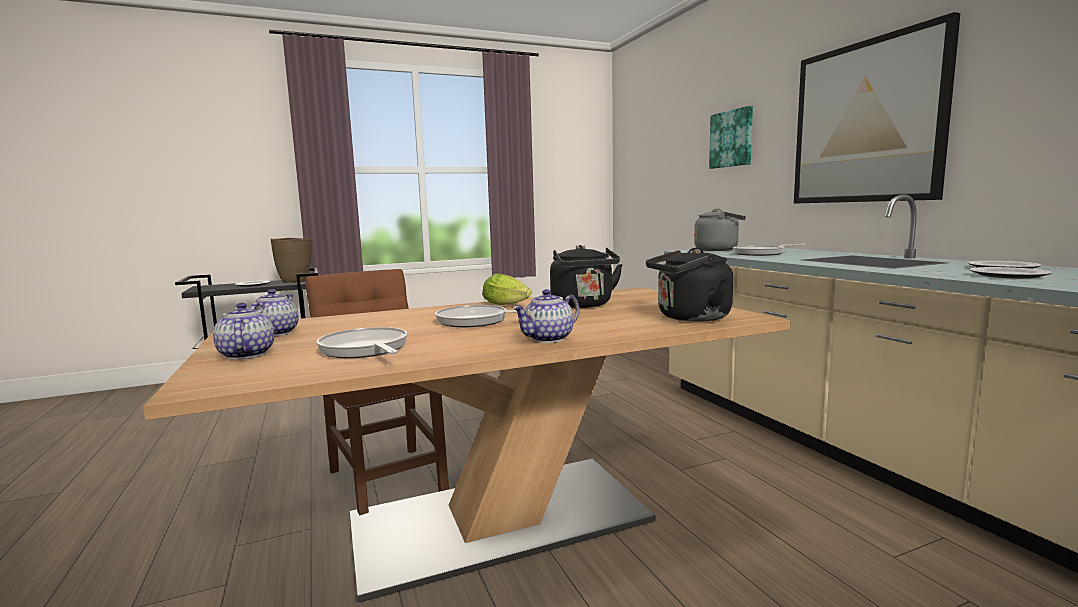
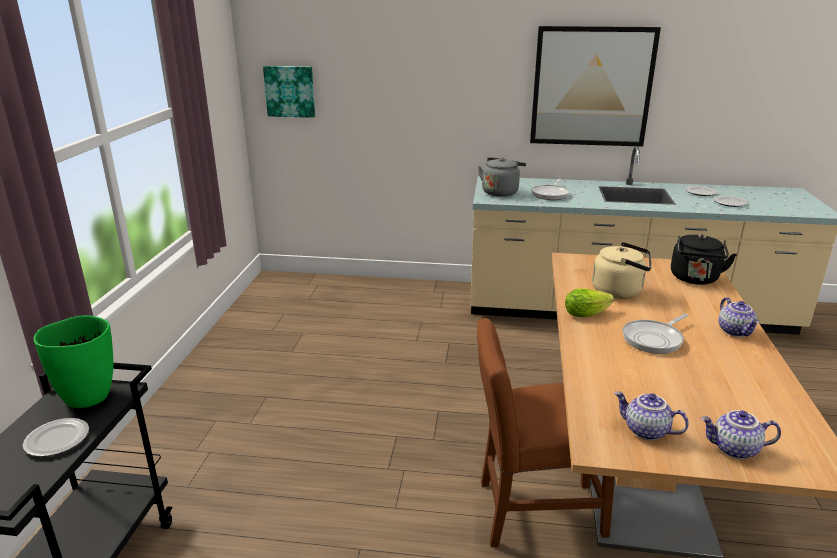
camera: 60 degrees left, 15 degrees up
(295, 281) = (88, 396): brown vase -> green vase
(365, 350) = (739, 396): frying pan -> none
(583, 305) = (620, 291): black kettle -> beige kettle
(732, 139) = (453, 78): picture -> picture (290, 91)

